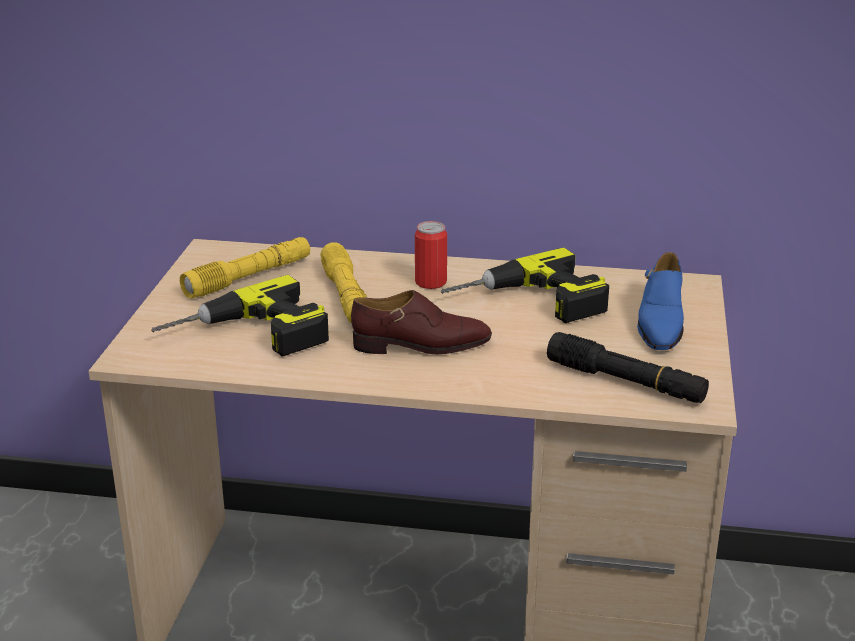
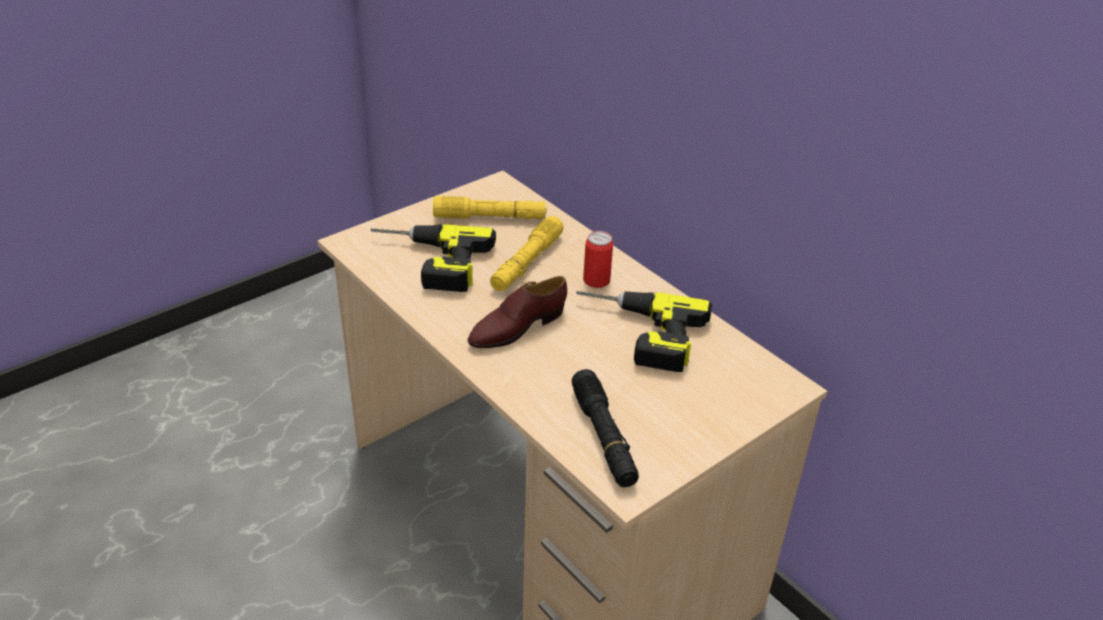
camera: 40 degrees right, 10 degrees up
(422, 345) = (516, 327): brown shoe -> brown shoe turned 105 degrees clockwise
(660, 323) = (706, 404): blue shoe -> none

